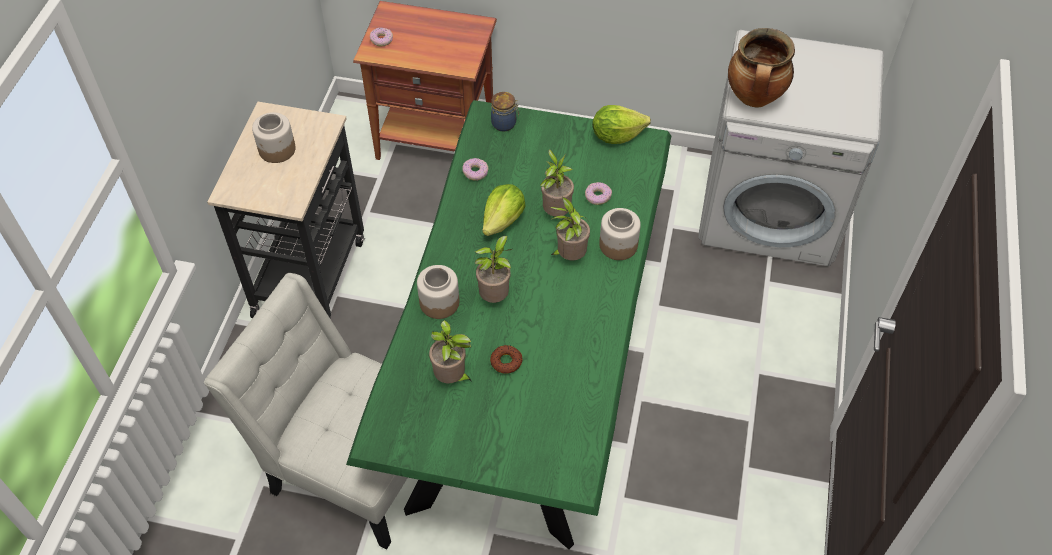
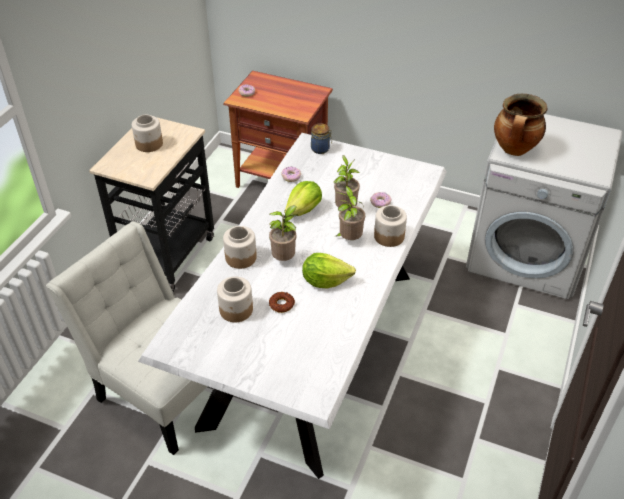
camera: 10 degrees right, 10 degrees down
(452, 378) = (236, 310): potted plant -> jar
(526, 378) = (312, 347): green dining table -> white dining table
(616, 135) = (403, 165): lettuce -> lettuce (325, 281)

